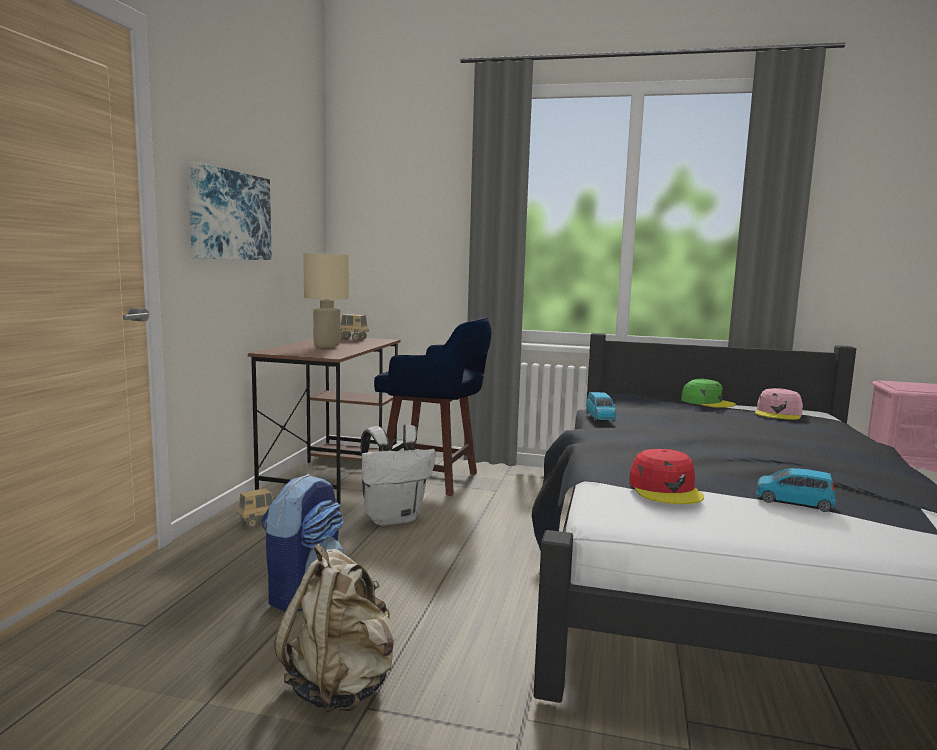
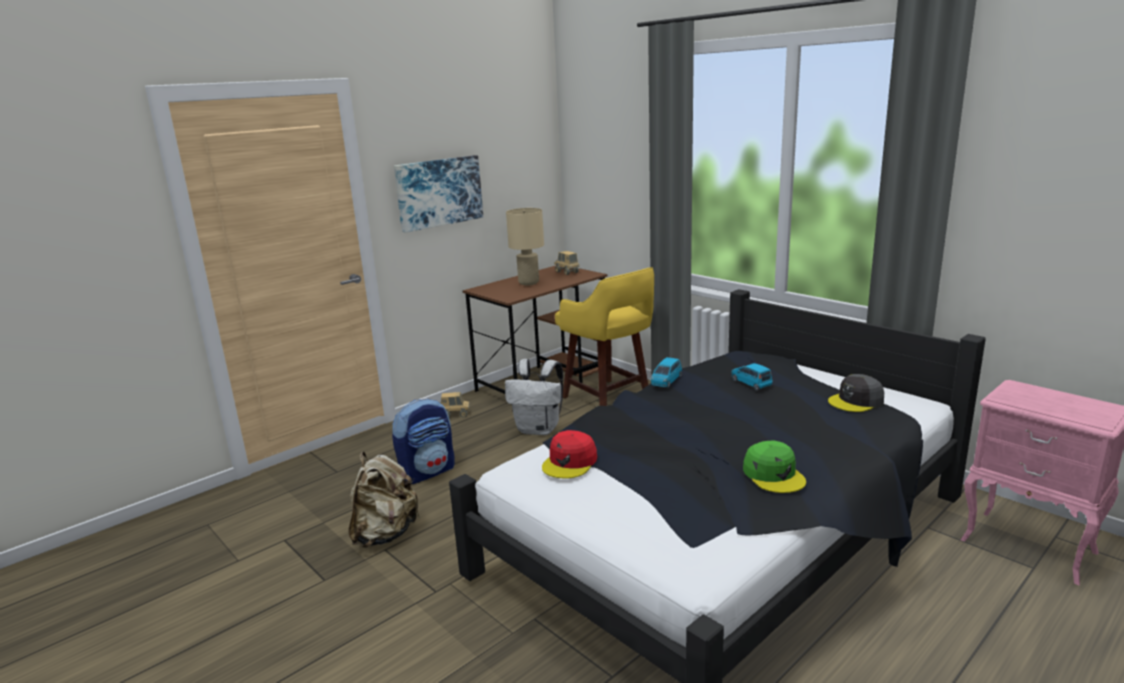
camera: 35 degrees right, 10 degrees up
(433, 480) = (608, 400): blue stool -> yellow stool
(707, 402) = (811, 375): green cap -> green cap (774, 475)
(778, 413) = (856, 401): pink cap -> grey cap
(793, 502) = (644, 494): blue toy car -> blue toy car (751, 383)

